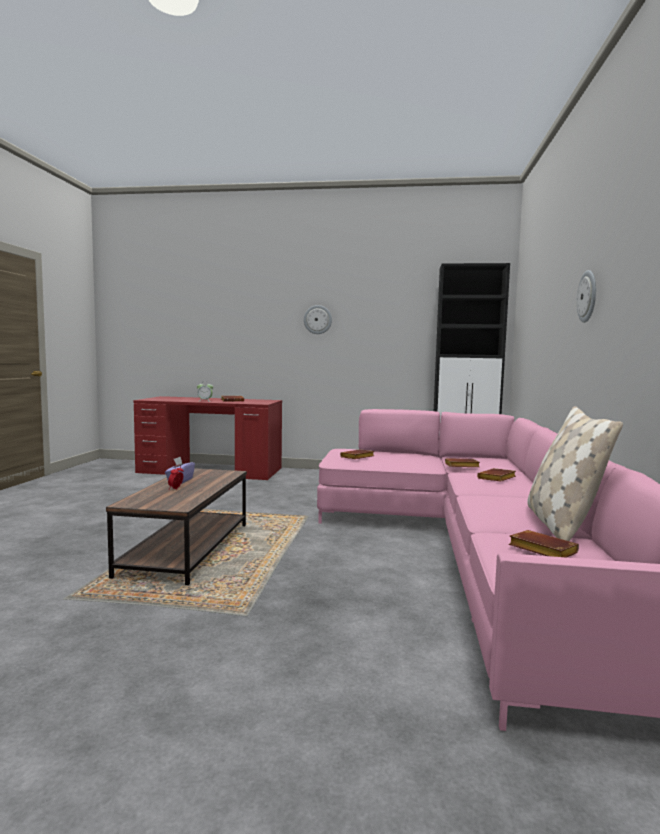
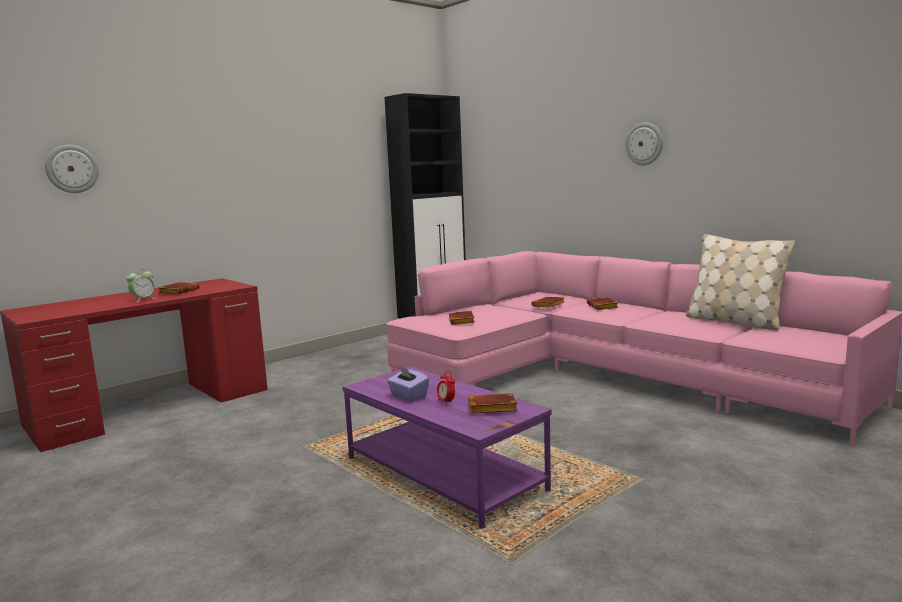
camera: 50 degrees left, 5 degrees up
(187, 549) = (444, 474): brown coffee table -> purple coffee table
(318, 319) = (254, 160): wall clock -> wall clock (72, 169)
(540, 550) = (785, 336): brown book -> brown book (491, 409)

